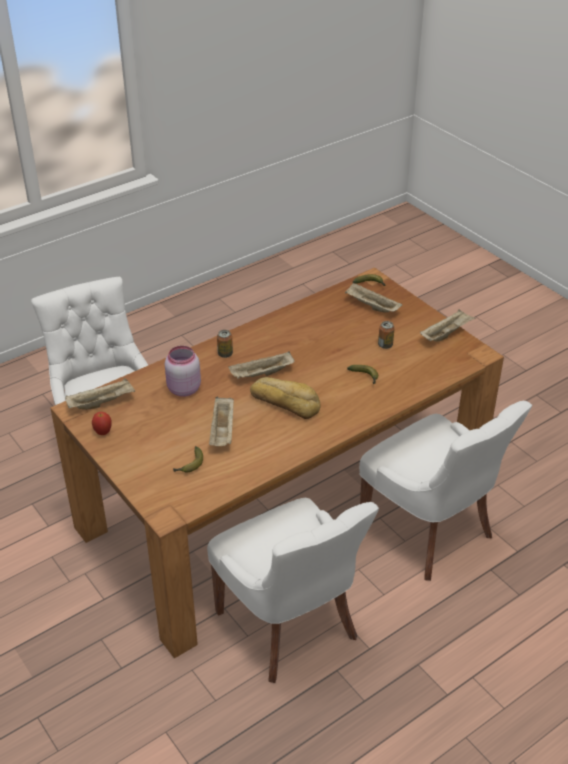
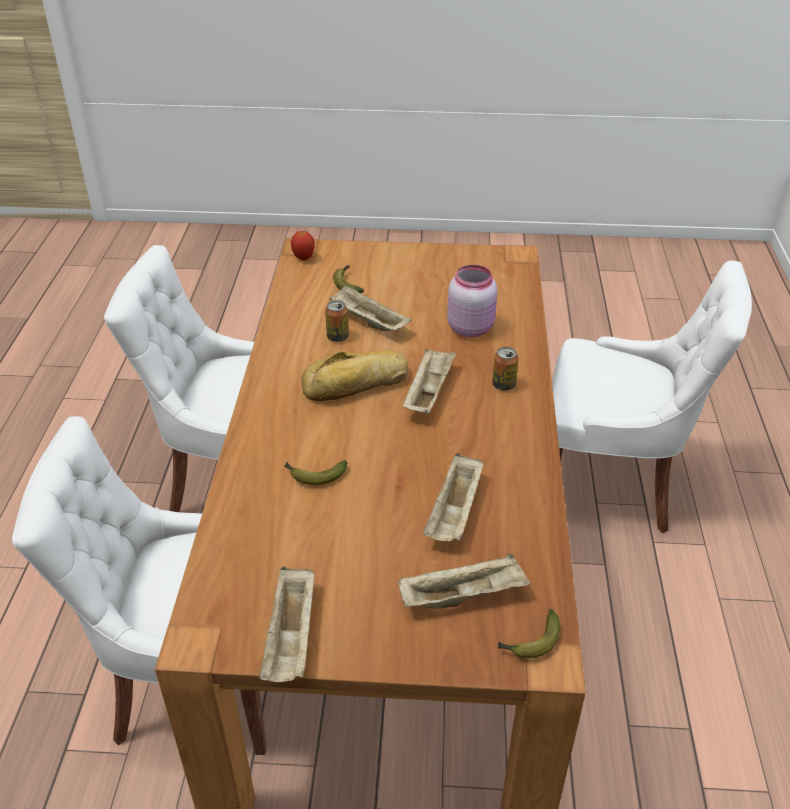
camera: 130 degrees right, 0 degrees up
(102, 402) = (508, 273): beige tray -> beige tray (455, 513)
(103, 432) = (459, 258): apple -> apple (303, 258)
(385, 345) = (352, 542): can -> can (337, 337)

